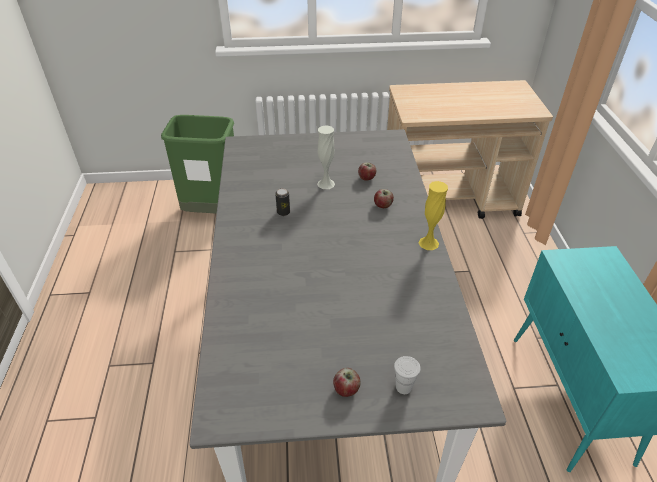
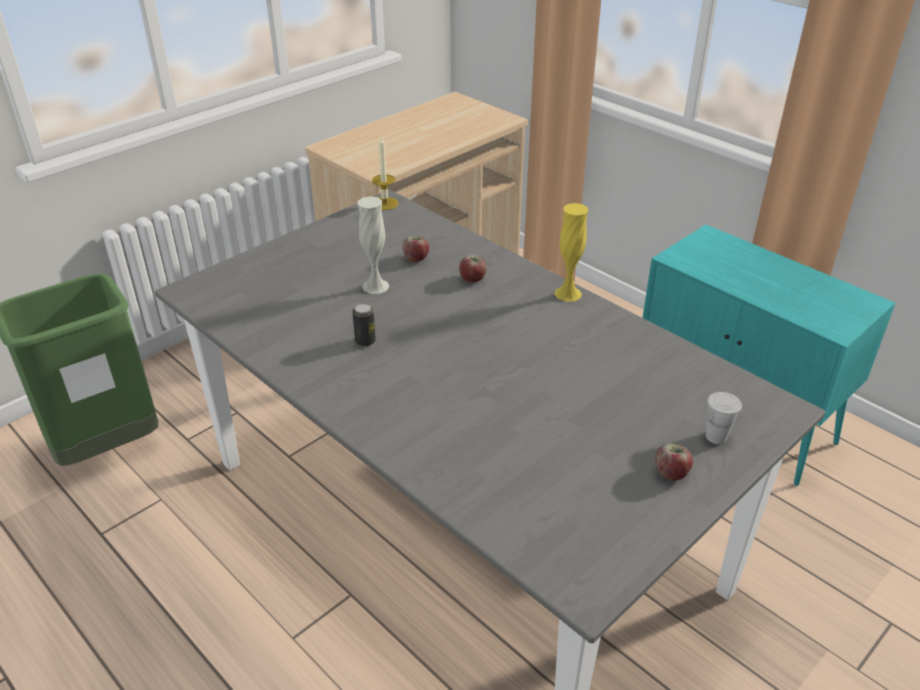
camera: 40 degrees left, 5 degrees down
(390, 137) = (385, 203): none -> candle

